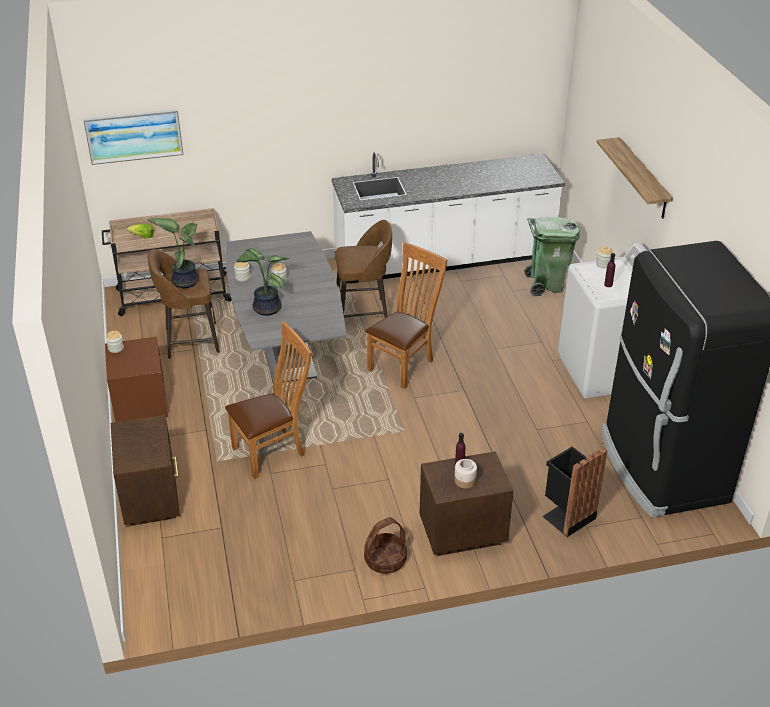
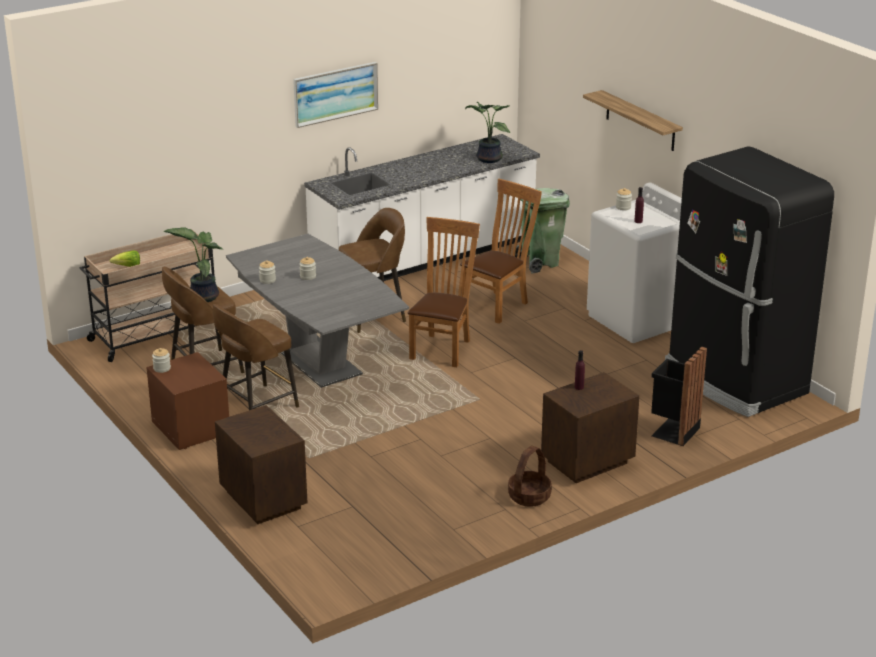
camera: 20 degrees left, 10 degrees down
(134, 136) = (109, 156): picture -> picture (335, 94)
(207, 392) = (256, 407): none -> brown stool
(265, 308) = (311, 300): potted plant -> potted plant (487, 159)
(273, 451) = (360, 439): brown chair -> brown chair (498, 305)
(465, 481) = (592, 397): jar -> none

